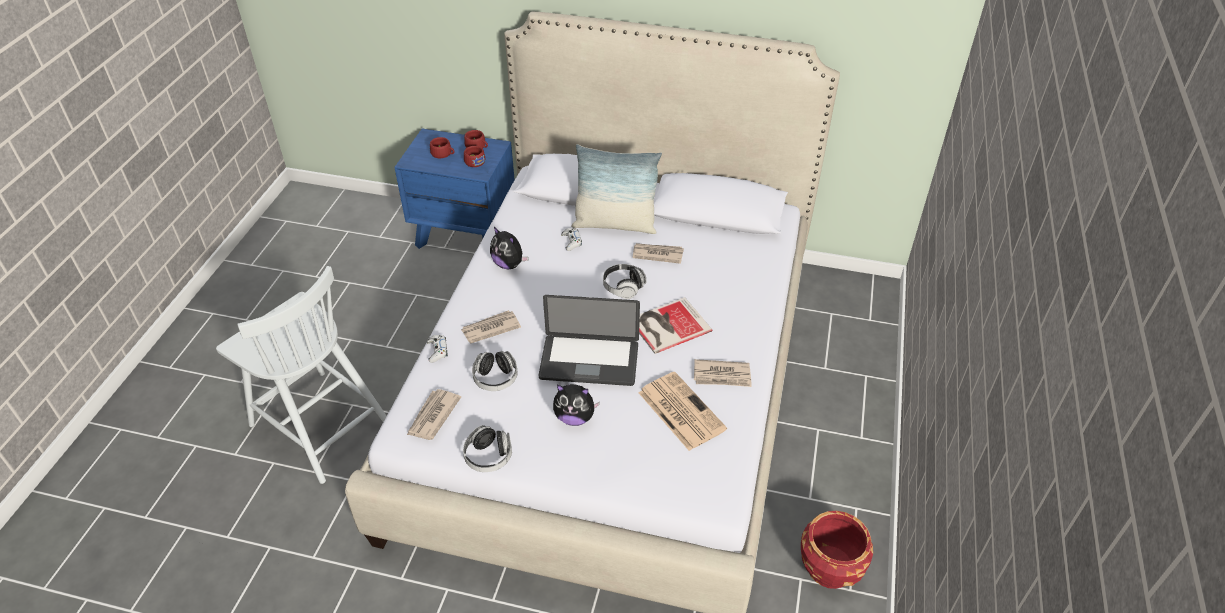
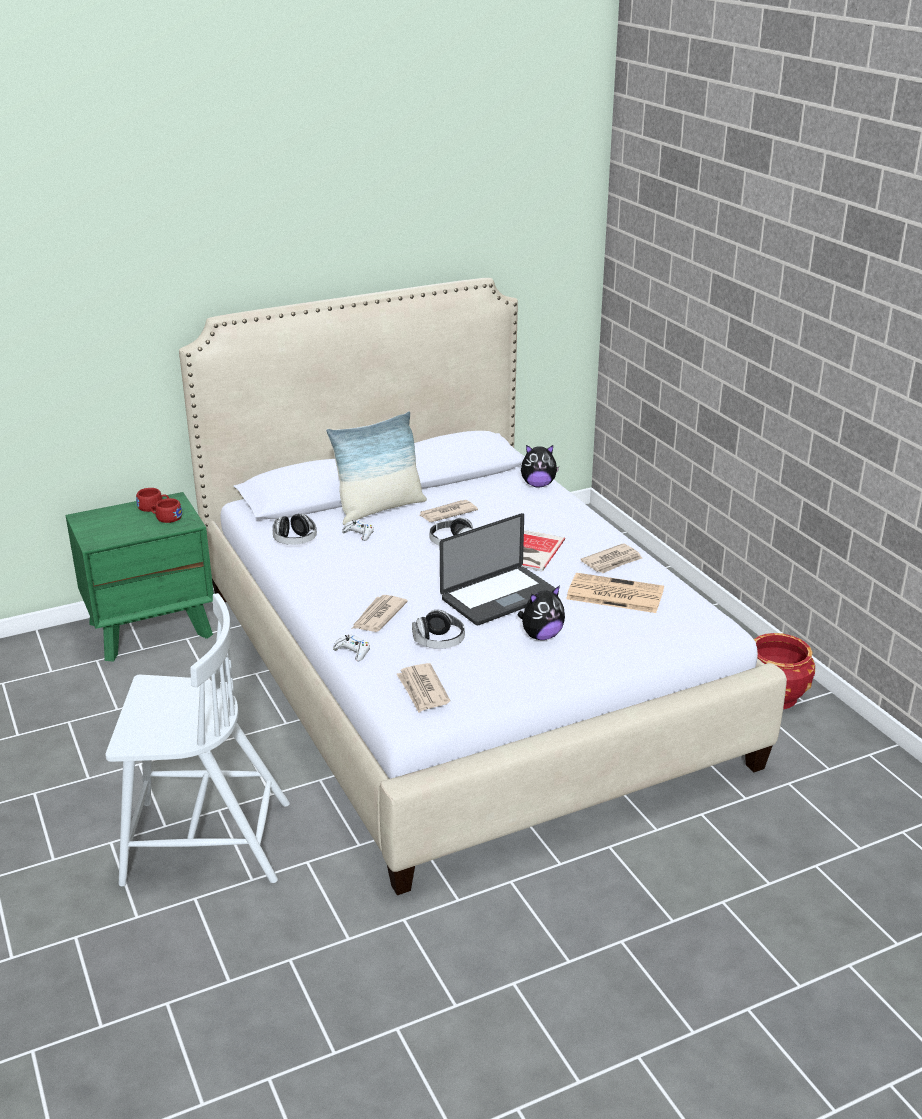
camera: 40 degrees left, 15 degrees down
(443, 154) = (124, 524): red cup -> none
(466, 233) = (151, 629): blue nightstand -> green nightstand
(489, 457) = (511, 691): headphones -> headphones (295, 541)
(509, 264) = (324, 570): plush toy -> plush toy (538, 485)

